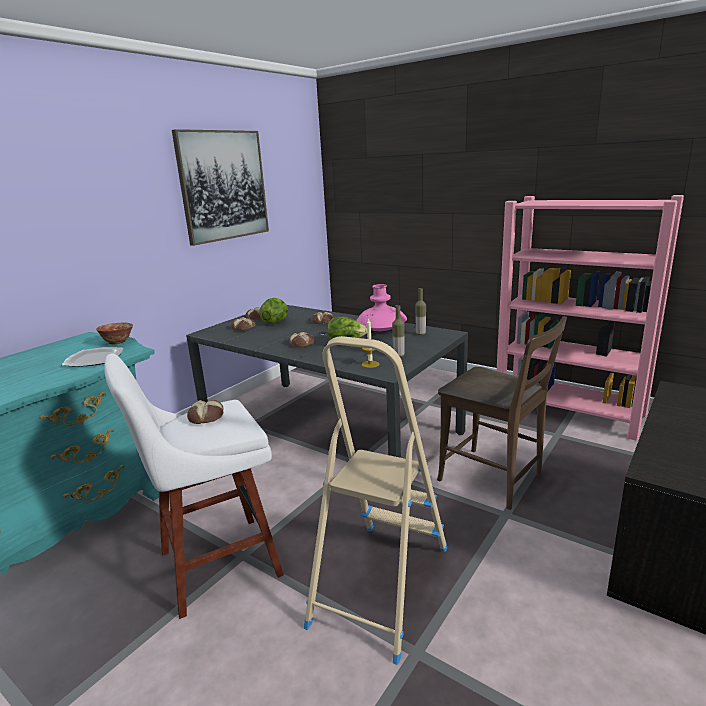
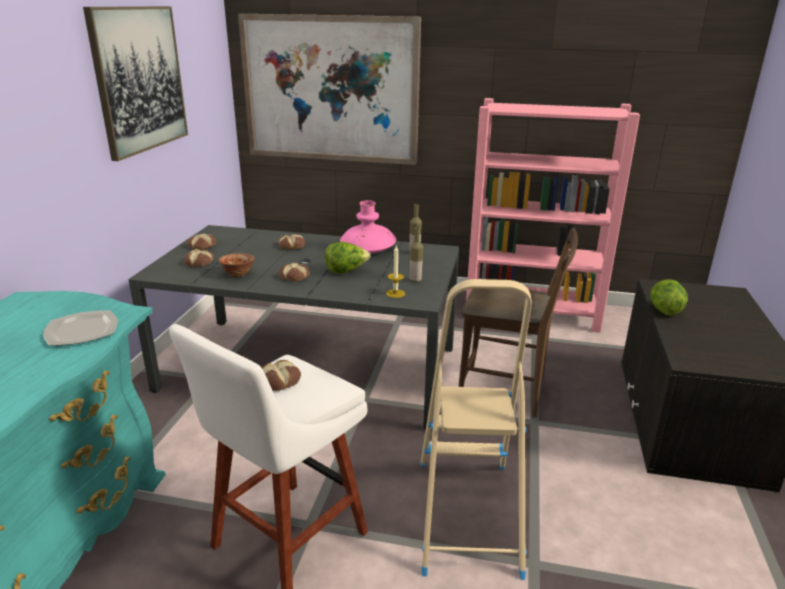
camera: 25 degrees left, 5 degrees up
(117, 342) = (85, 303): bowl -> bowl (238, 274)
(276, 322) = (234, 251): lettuce -> lettuce (664, 311)
(395, 195) = (331, 89): none -> picture

